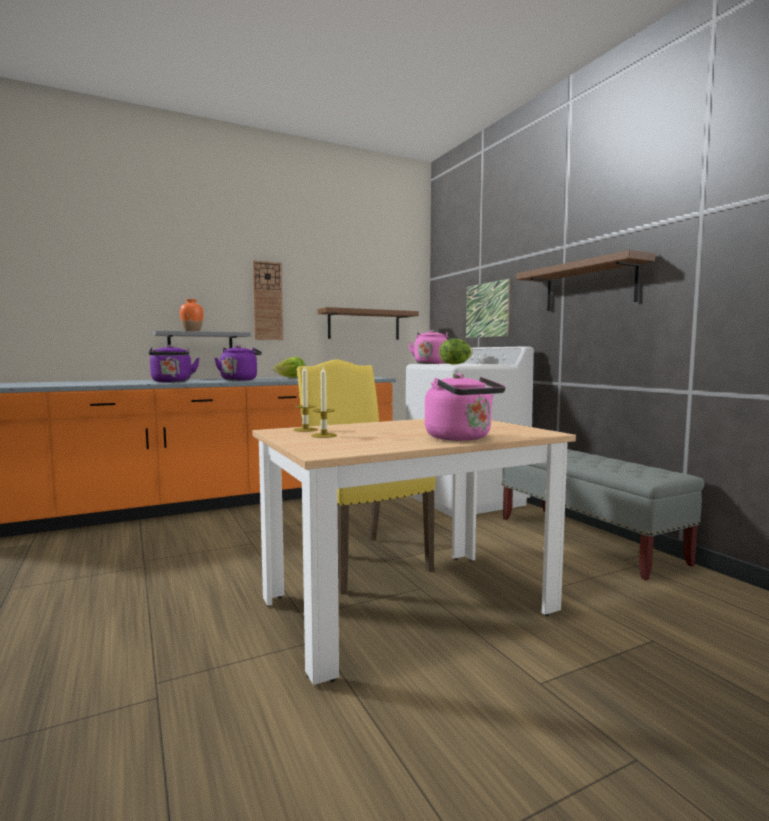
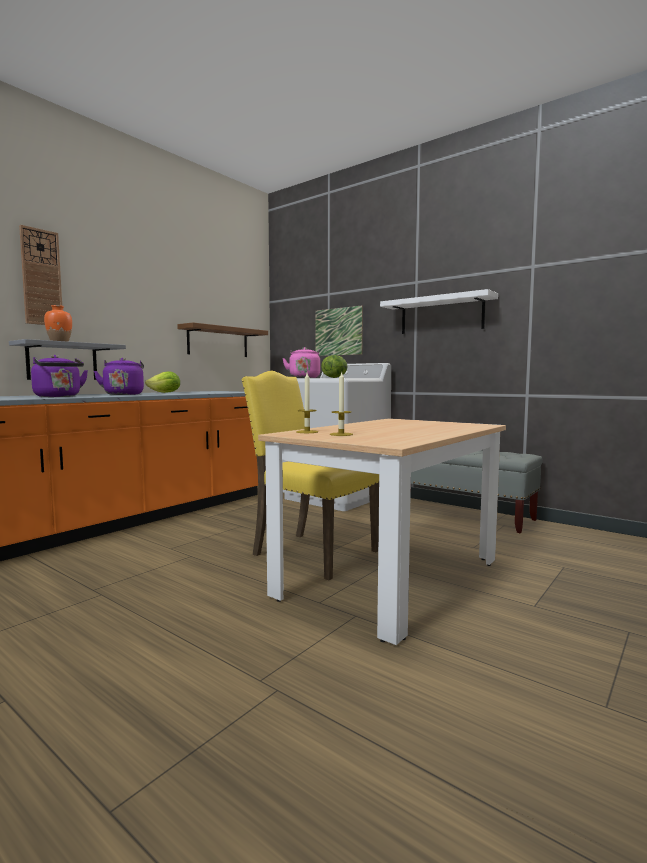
camera: 25 degrees left, 0 degrees up
(267, 301) = (130, 313): wall clock -> wall clock (41, 277)
(461, 438) = (447, 430): pink kettle -> none
(589, 286) = (441, 315): brown shelf -> white shelf

